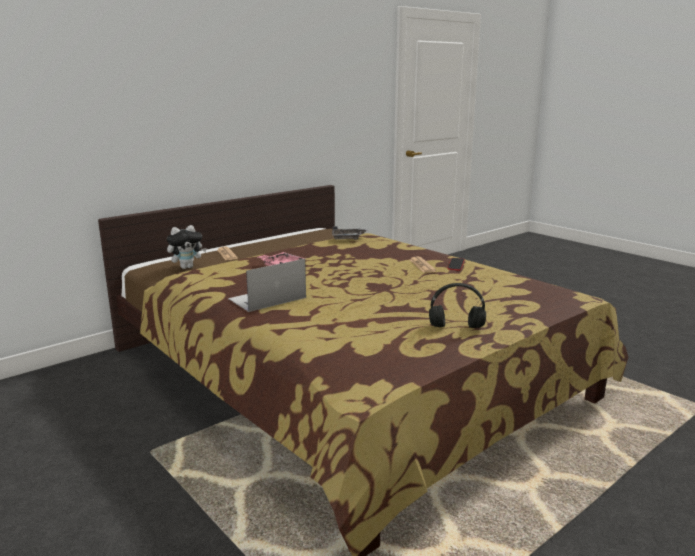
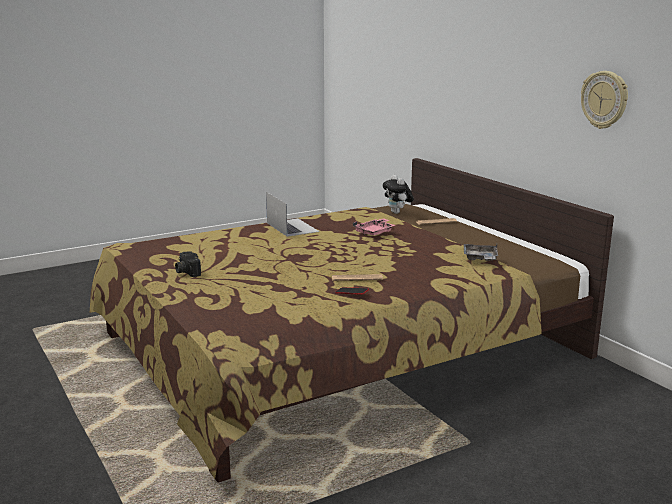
camera: 100 degrees right, 0 degrees up
(308, 105) = (604, 100): none -> wall clock
(457, 327) = (186, 271): black headphones -> camera

